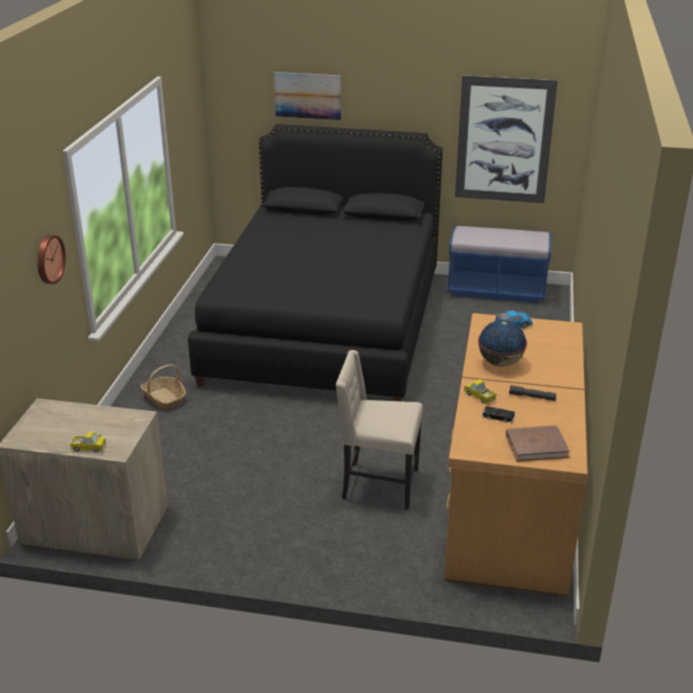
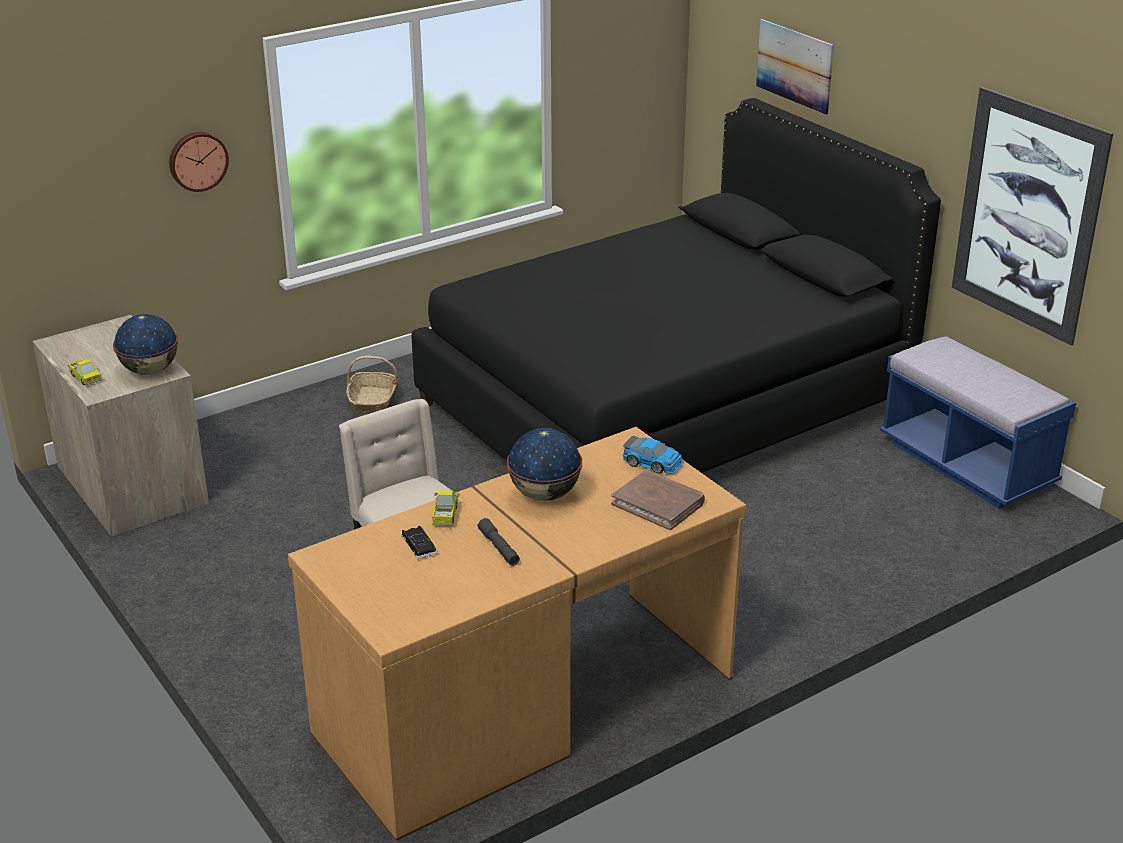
camera: 45 degrees right, 0 degrees up
(125, 422) = (150, 371): none -> globe
(536, 446) = (392, 596): brown book -> brown book (658, 503)

